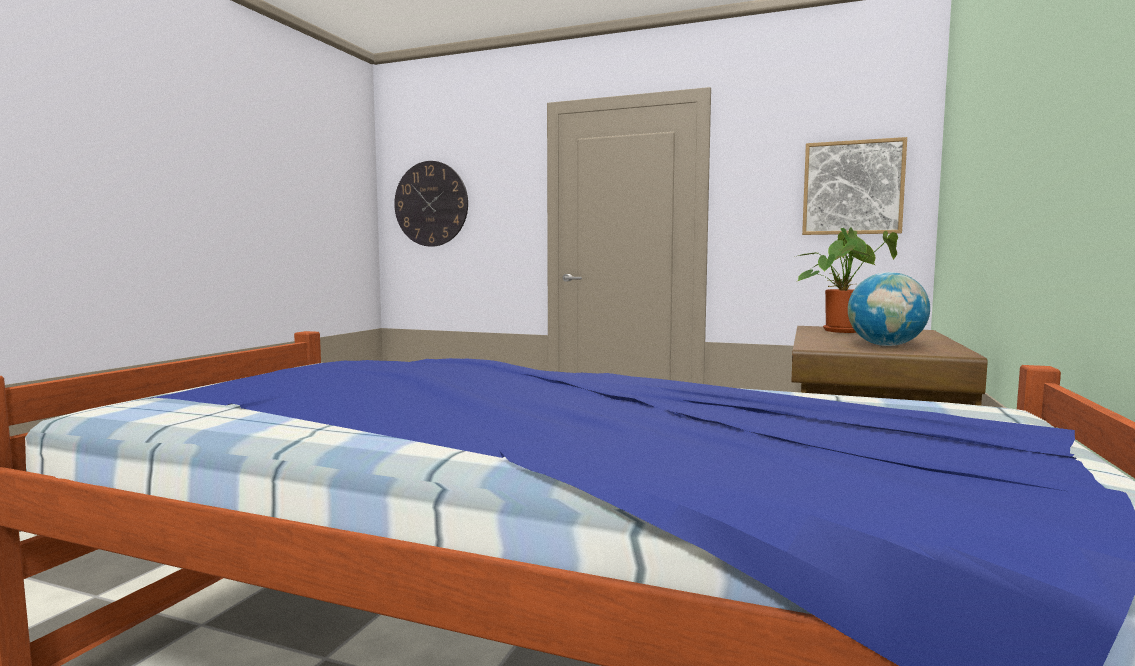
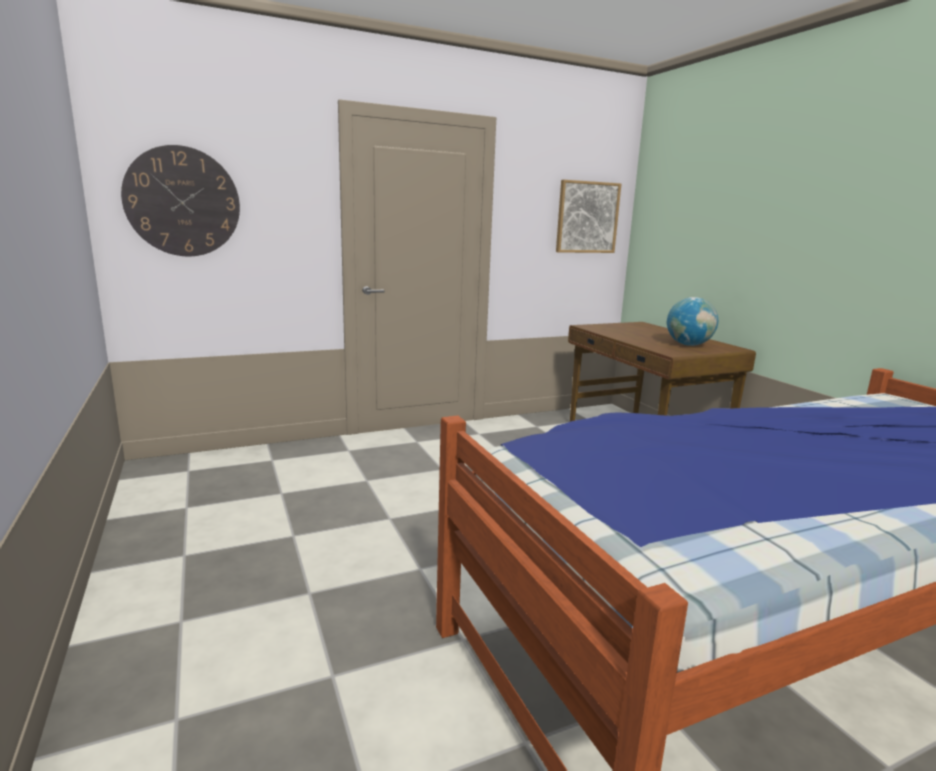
camera: 45 degrees left, 10 degrees up
(842, 330) = (614, 329): potted plant -> none

